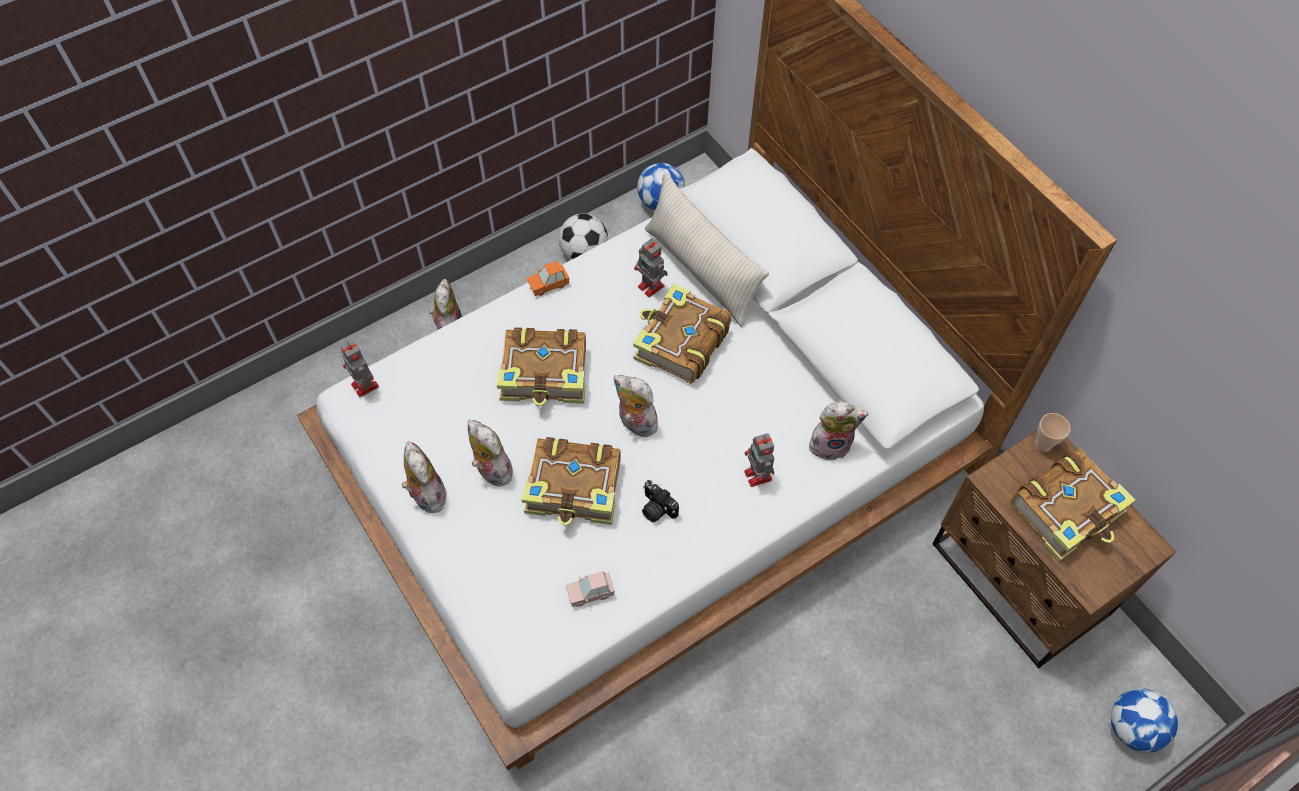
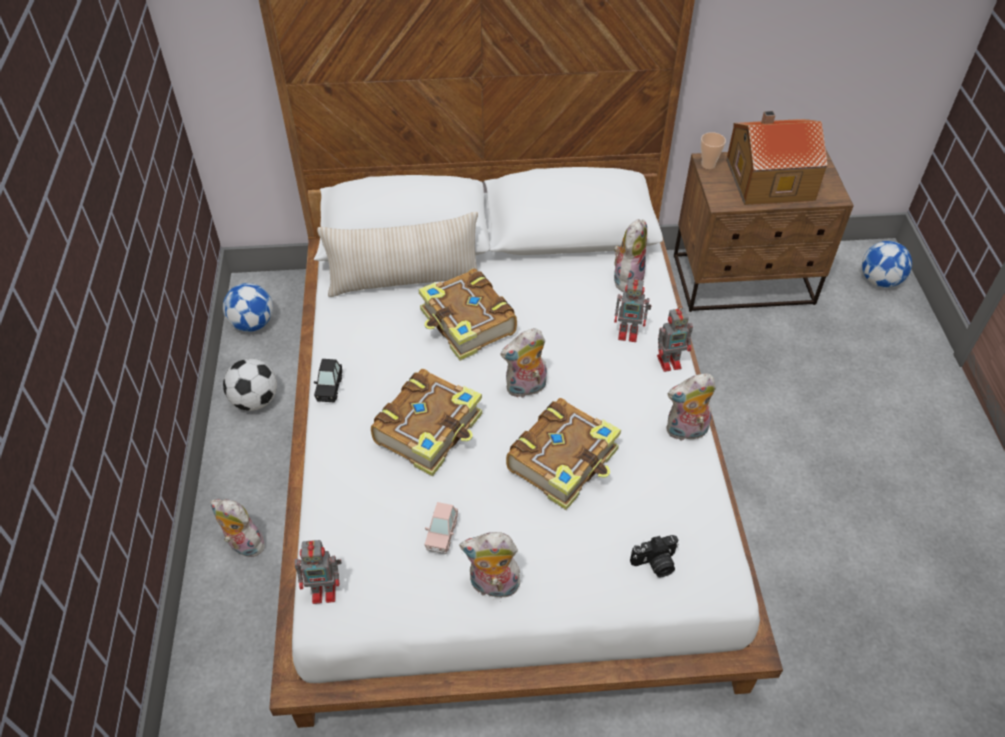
camera: 60 degrees left, 10 degrees down
(491, 470) = (501, 519): plush toy -> plush toy (686, 432)
(548, 285) = (329, 388): orange toy car -> black toy car
(590, 593) = (677, 495): pink toy car -> pink toy car (442, 534)
(652, 287) = (394, 318): toy robot -> toy robot (670, 361)
(656, 509) = (620, 411): camera -> camera (655, 564)
(1067, 511) = (768, 178): book -> toy house

